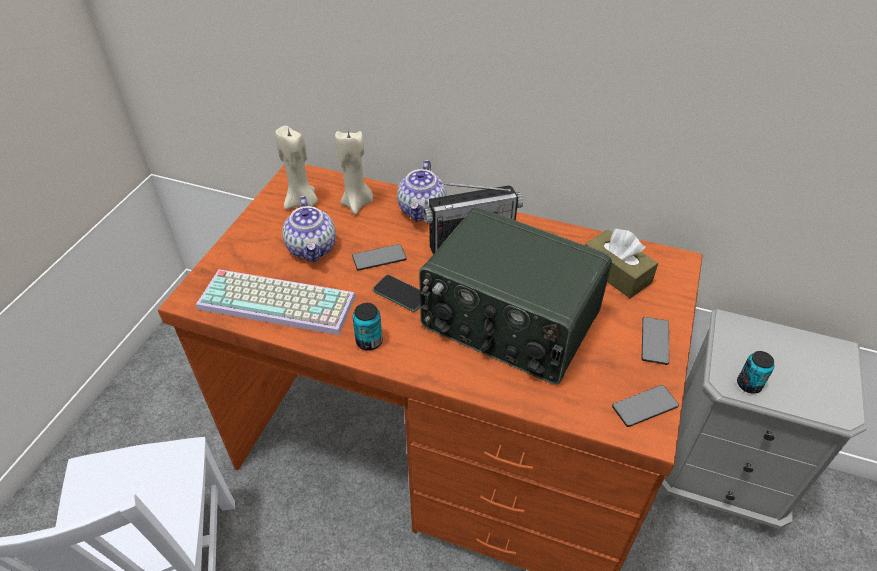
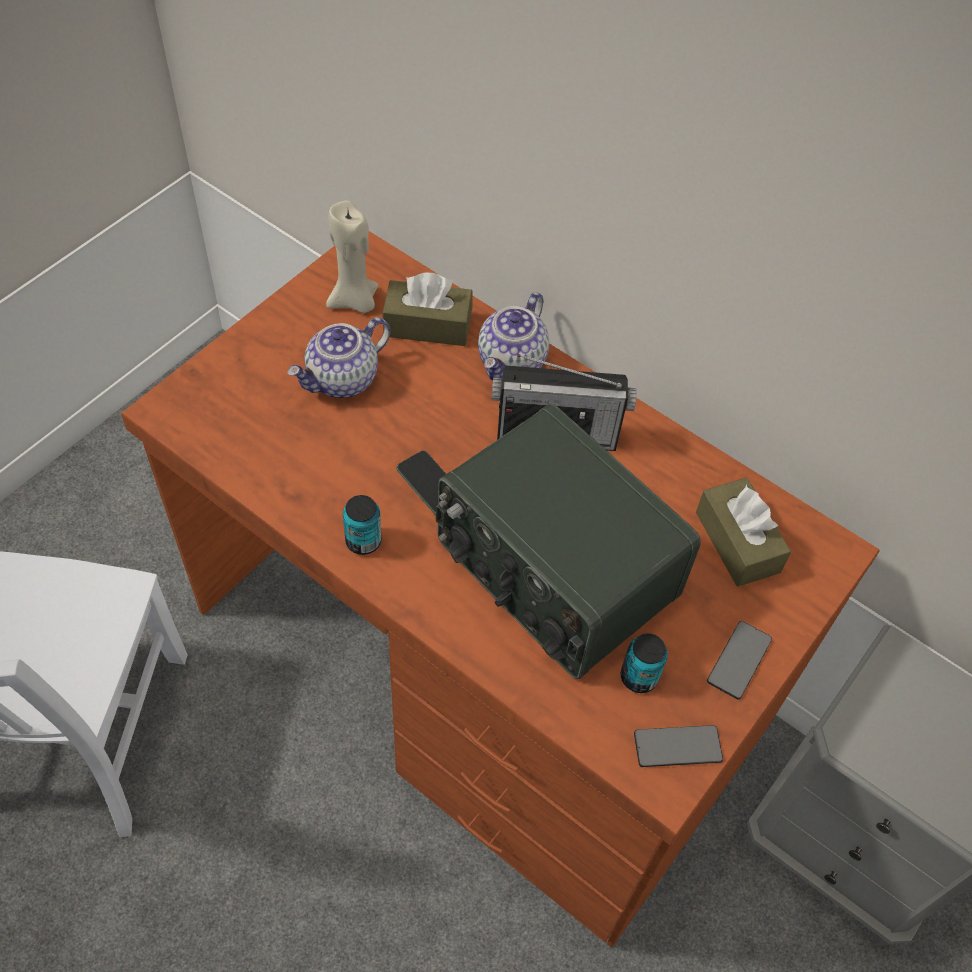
camera: 15 degrees right, 10 degrees up
(279, 301) = (273, 447): keyboard -> none
(313, 248) = (342, 380): teapot -> teapot turned 45 degrees clockwise
(357, 204) = (427, 325): beige candle -> brown tissue box
(379, 258) = (424, 421): phone -> none
(748, 384) = (876, 751): can -> can (639, 677)

